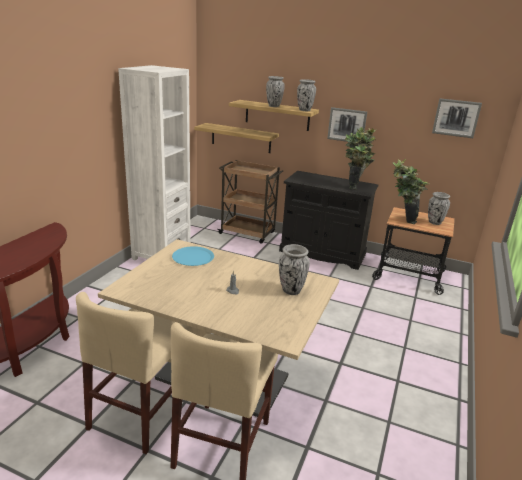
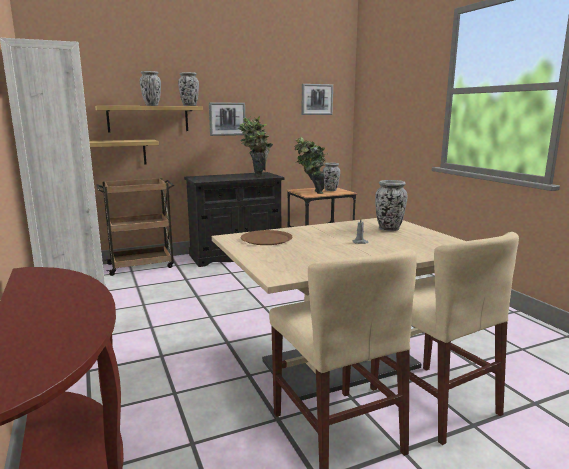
camera: 45 degrees left, 10 degrees down
(193, 257) = (266, 239): blue plate -> brown plate

